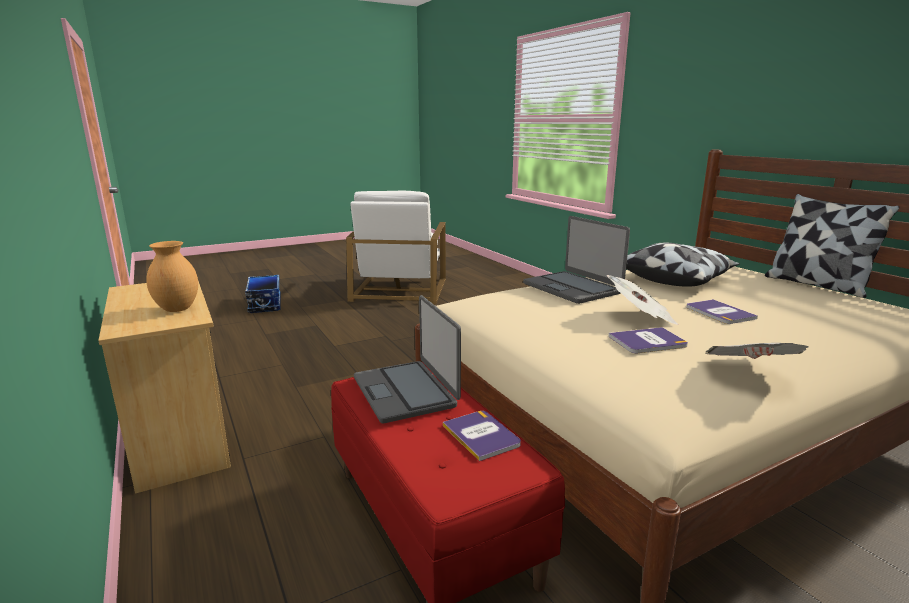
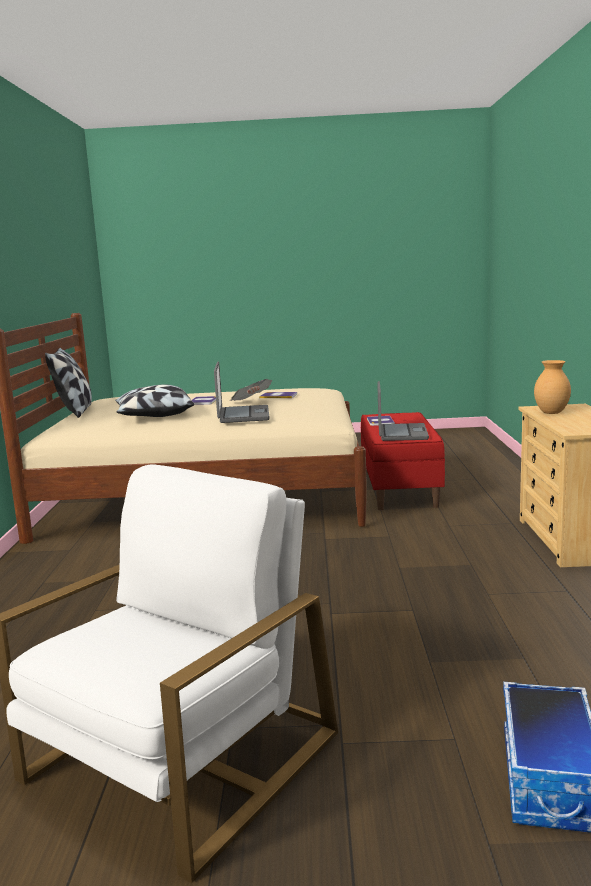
camera: 150 degrees left, 5 degrees down
(748, 372) = (268, 389): newspaper -> none

